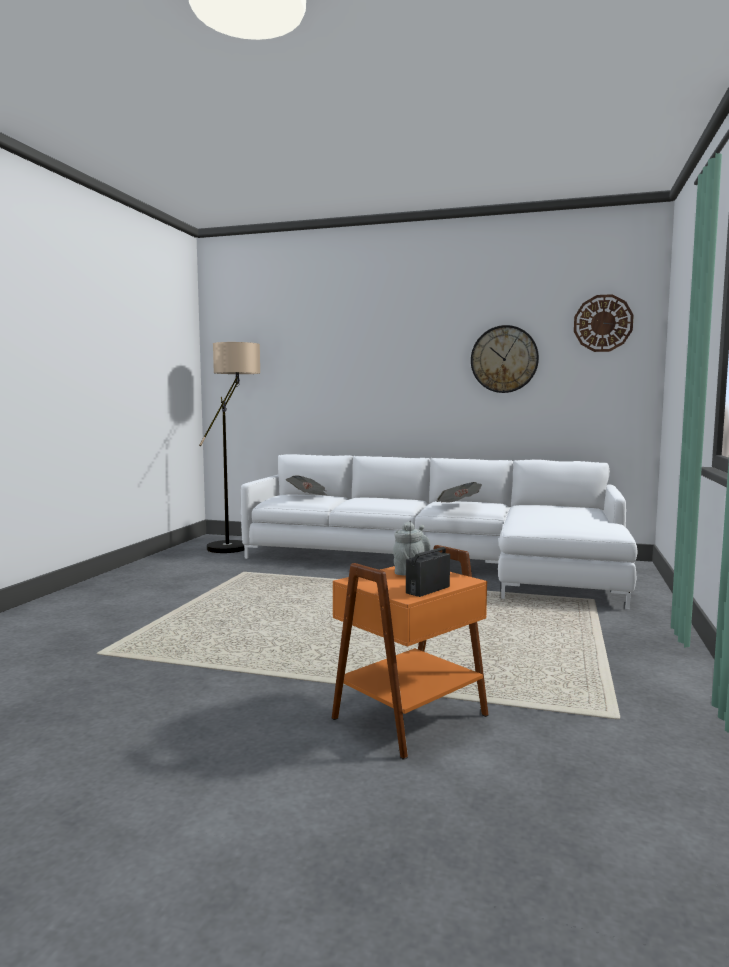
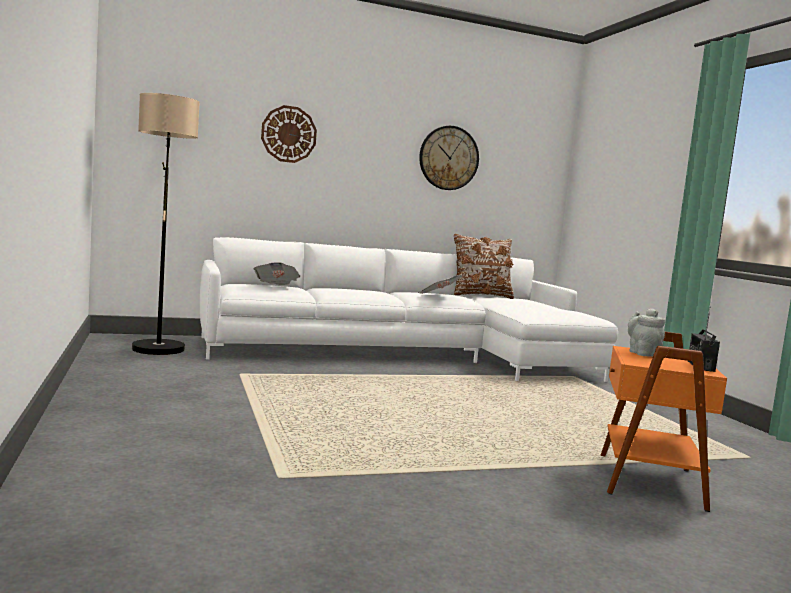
camera: 35 degrees left, 0 degrees up
(531, 505) = (481, 296): none -> brown pillow
(603, 323) = (529, 137): wall clock -> wall clock (289, 134)

